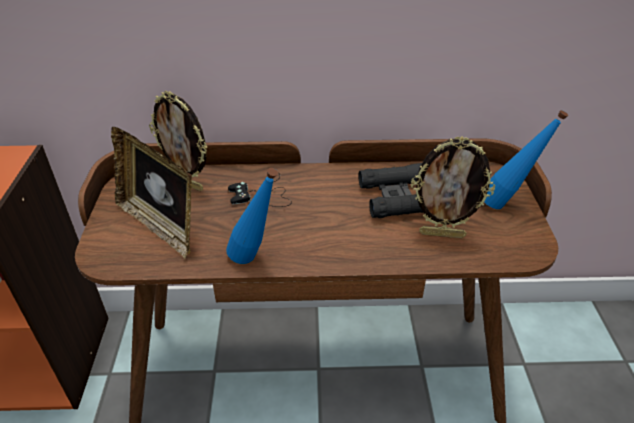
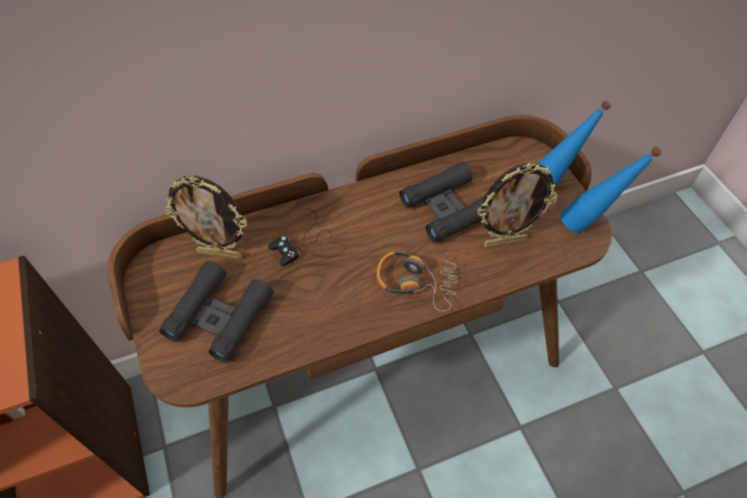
camera: 20 degrees left, 15 degrees up
(160, 225) = (219, 316): picture frame -> black binoculars
(256, 261) = (342, 330): blue bottle -> blue bottle (588, 226)
(342, 243) = (416, 282): none -> headphones

